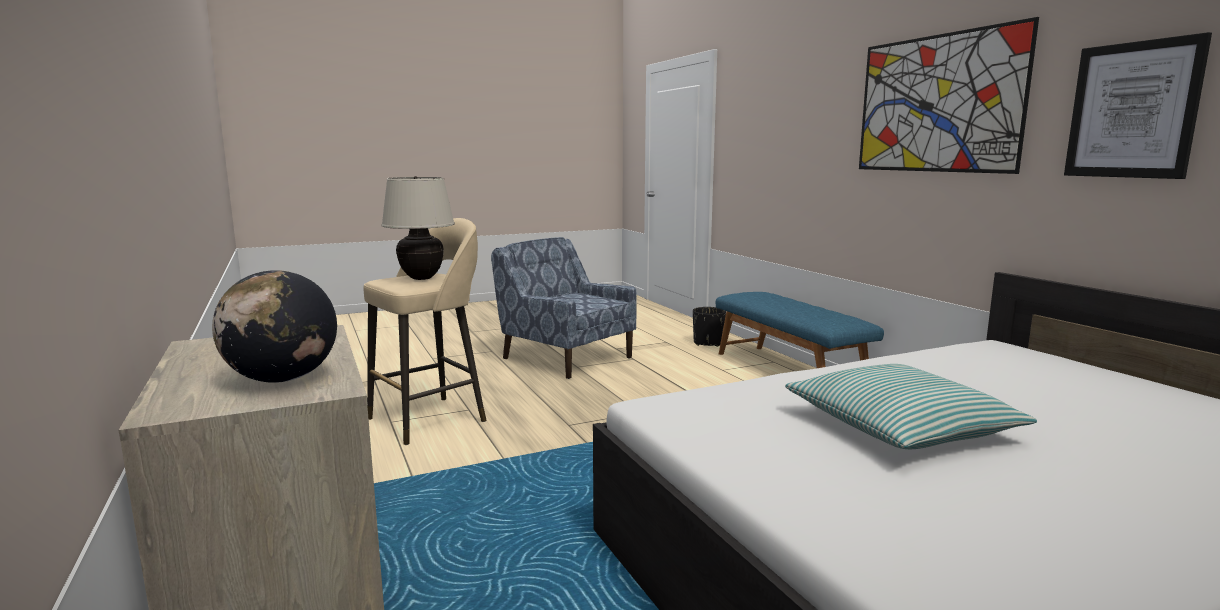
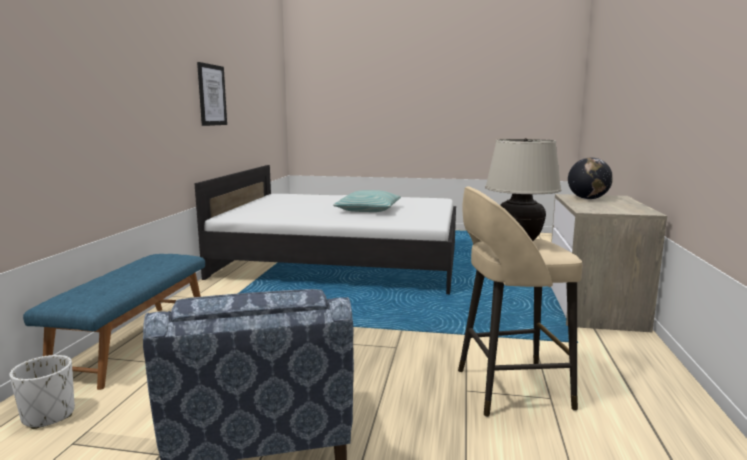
camera: 145 degrees left, 0 degrees up
(708, 343) = (48, 416): black planter -> white planter
(936, 104) = (148, 78): picture -> none

